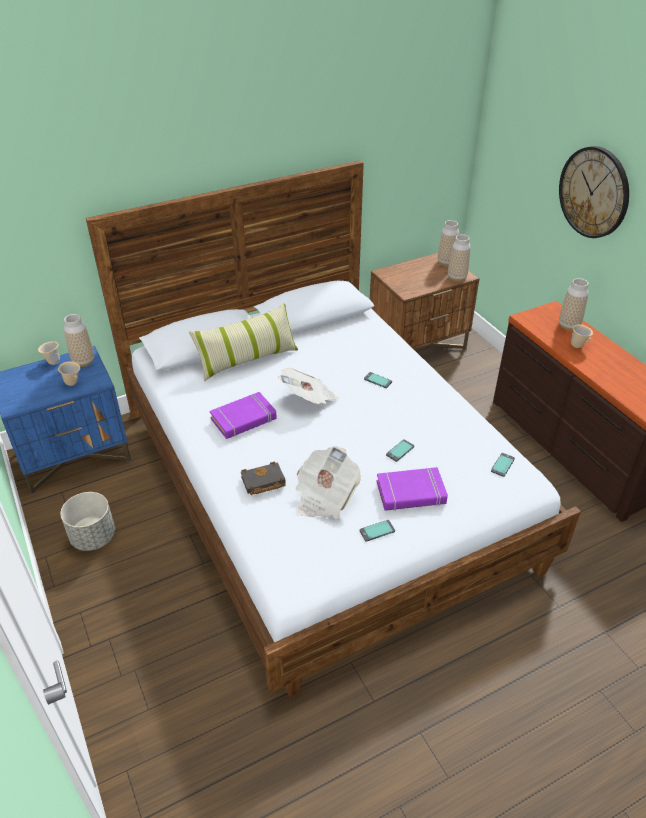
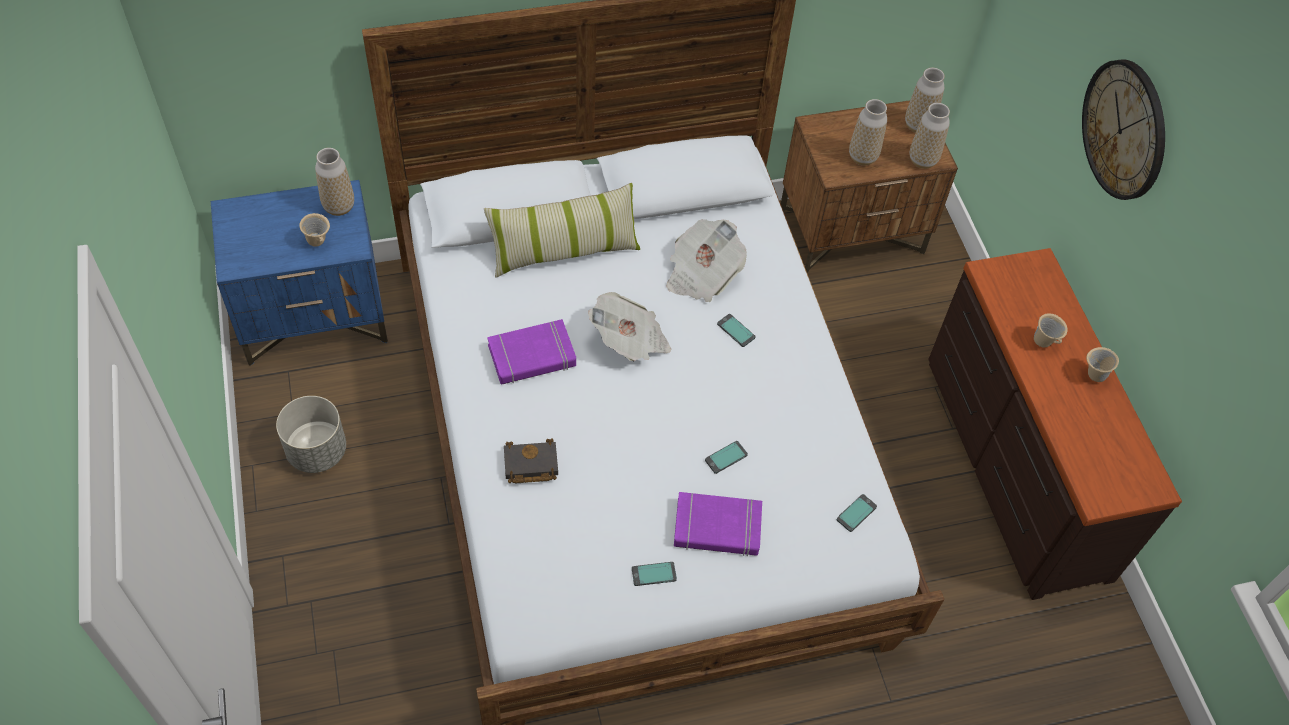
camera: 10 degrees right, 15 degrees up
(52, 362) = (297, 198): beige mug -> beige mug (1093, 375)
(324, 496) = (602, 507): newspaper -> newspaper (702, 274)
(568, 326) = (1046, 302): vase -> vase (862, 157)

